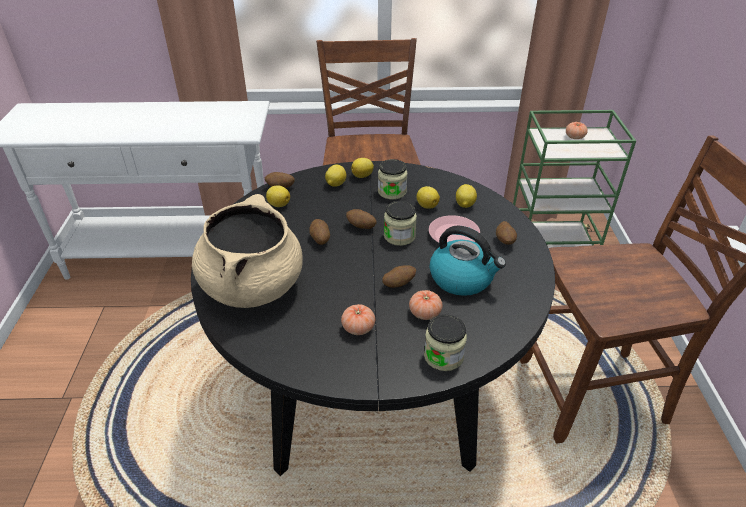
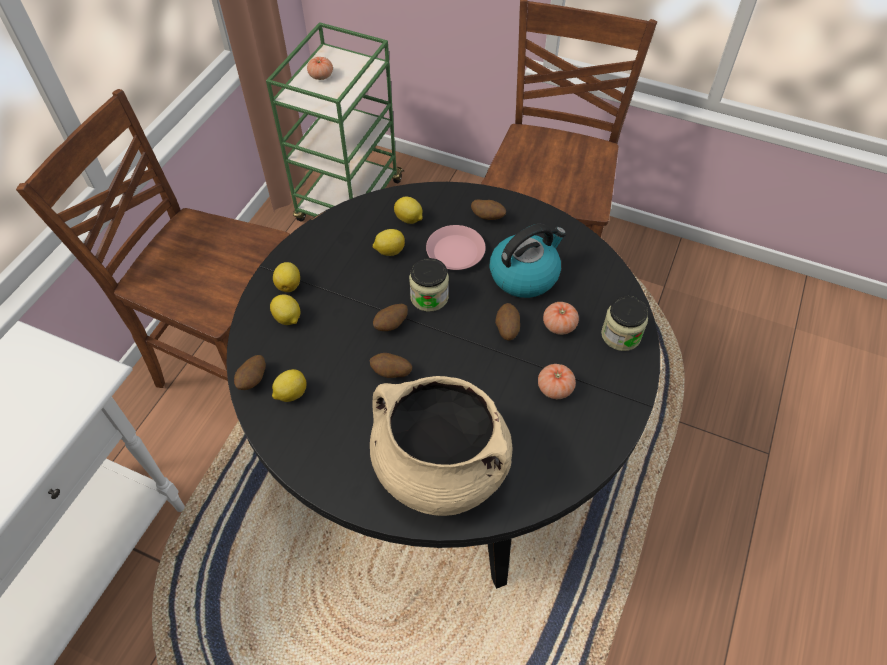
camera: 65 degrees left, 15 degrees up
(392, 192) = (342, 270): jar -> none

